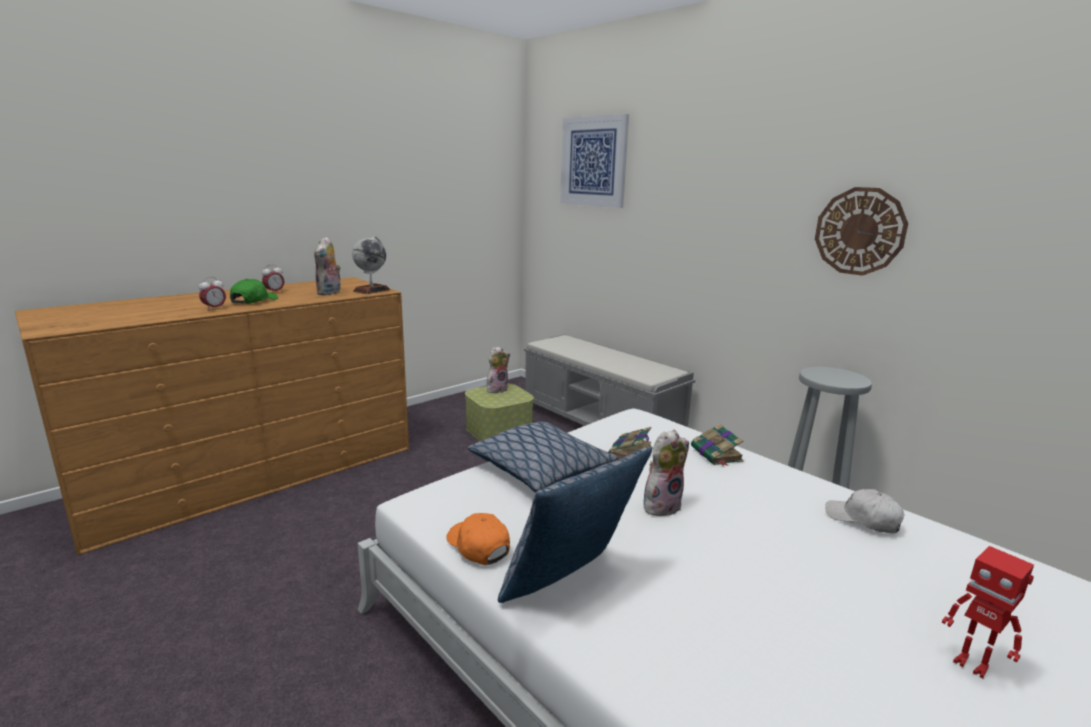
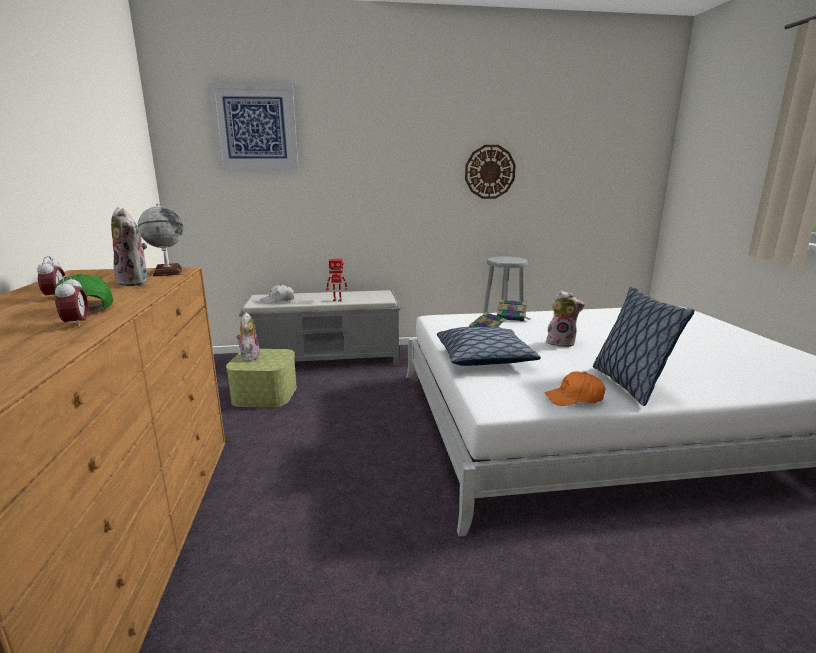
camera: 55 degrees left, 0 degrees up
(661, 505) = (561, 343): plush toy -> plush toy turned 105 degrees clockwise
(863, 519) = (603, 315): white cap -> white cap (278, 300)
(972, 664) = (716, 335): toy robot -> toy robot (337, 300)

